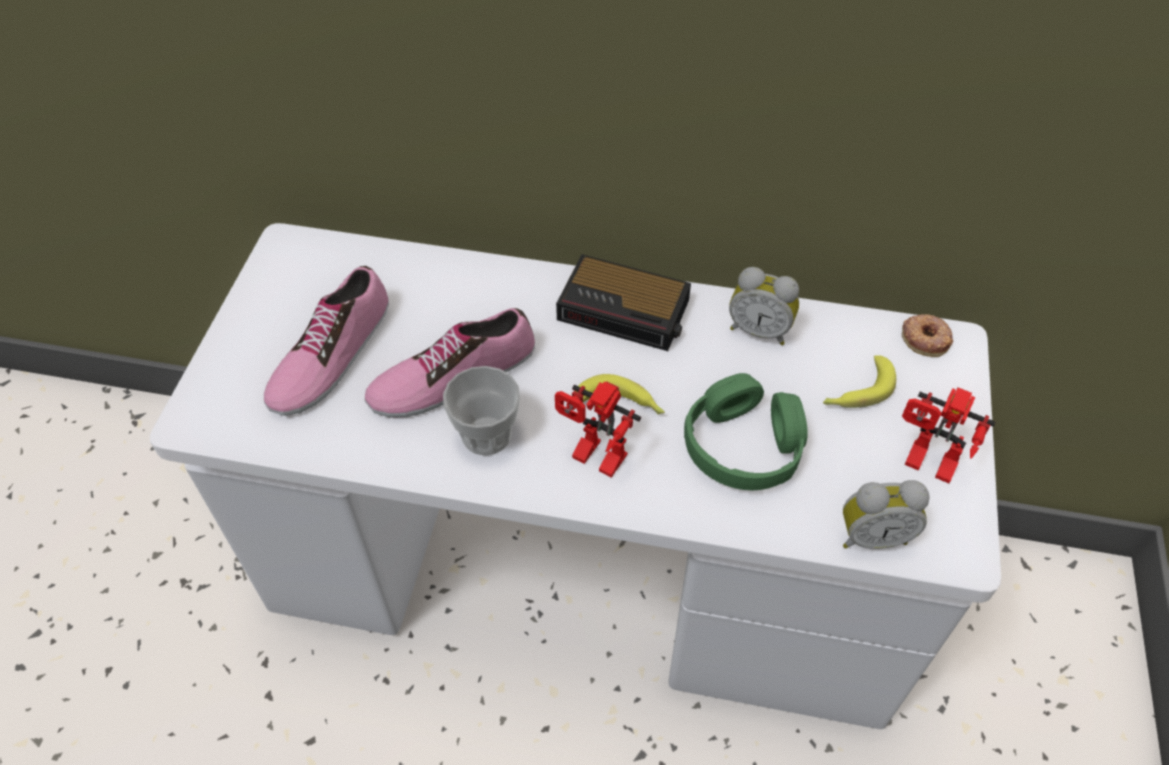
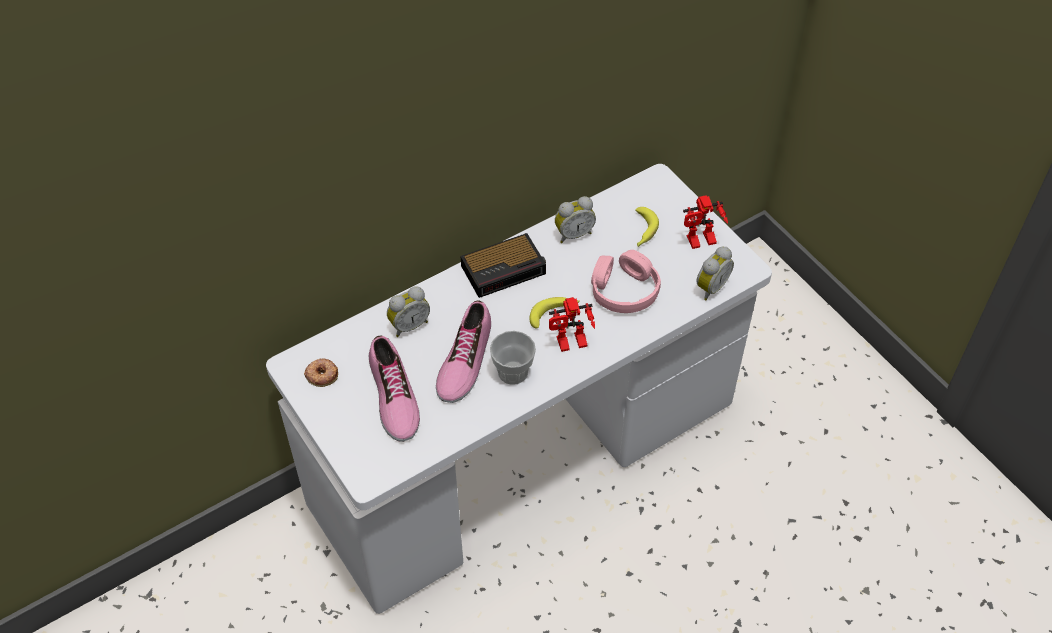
camera: 45 degrees left, 0 degrees up
(446, 292) = (408, 325): none -> alarm clock
(743, 445) = (624, 290): green headphones -> pink headphones
(925, 338) = (644, 186): donut -> donut (322, 374)

